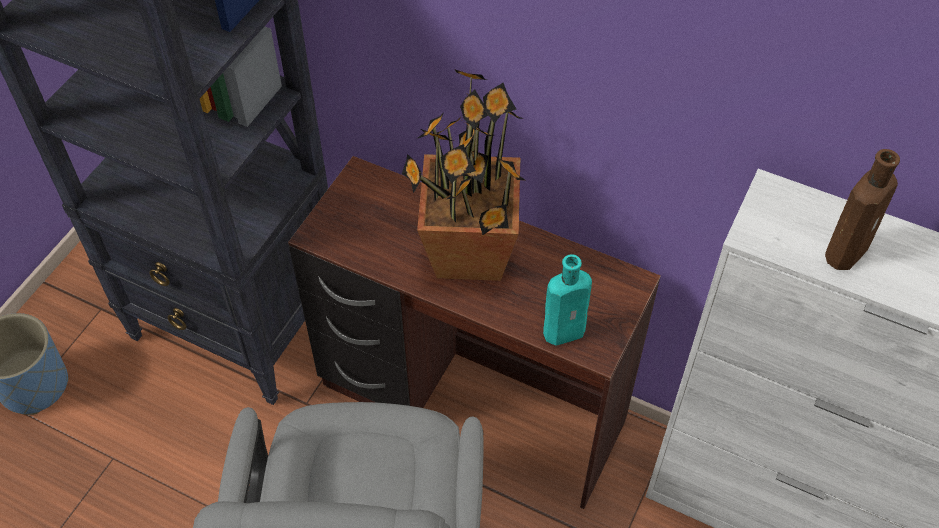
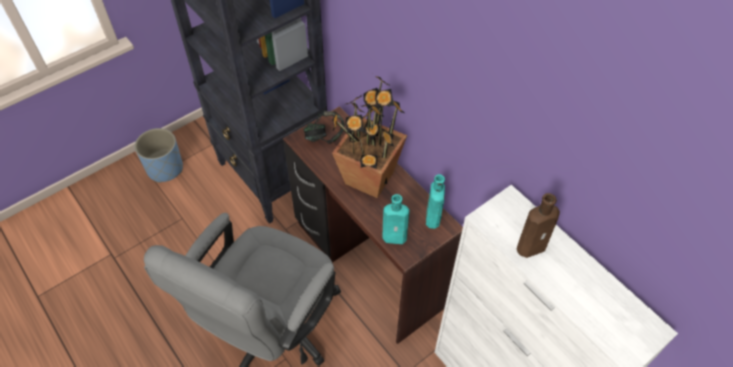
camera: 25 degrees right, 0 degrees up
(358, 214) = (324, 137): none -> headphones
(606, 281) = (433, 220): none -> turquoise bottle

